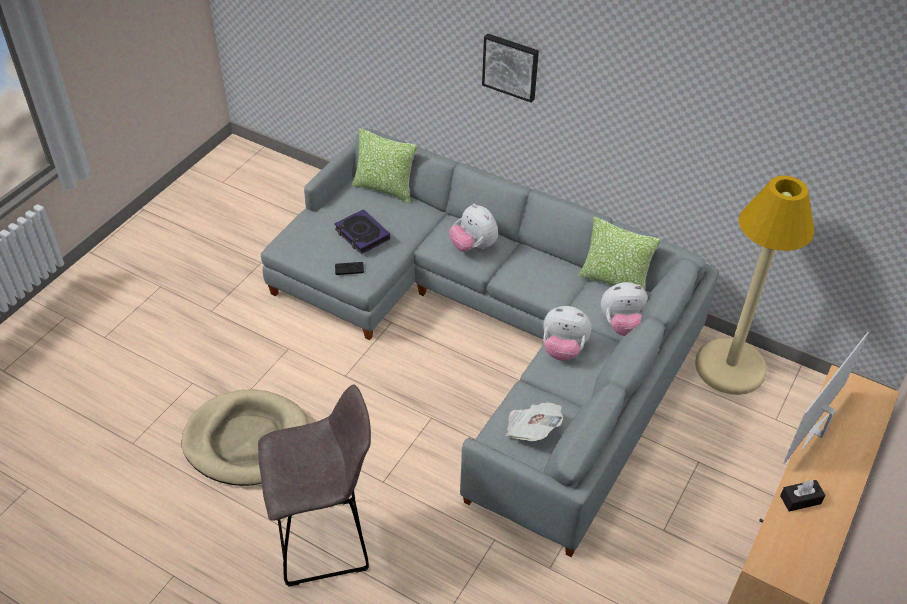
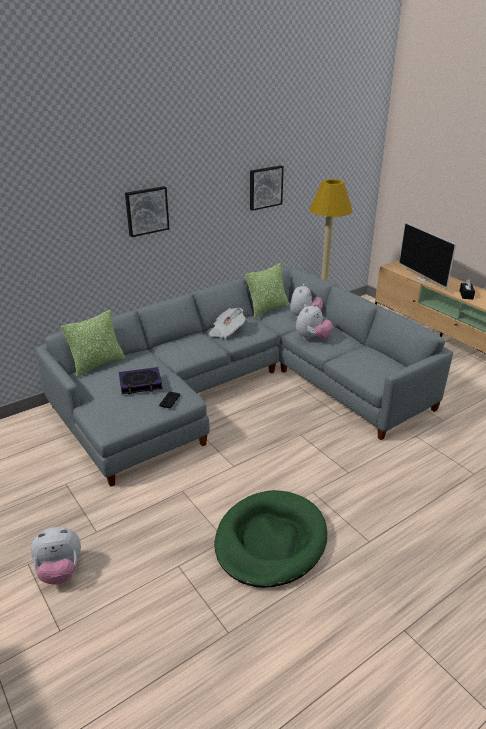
camera: 65 degrees left, 15 degrees down
(247, 440) = (270, 541): beige dog bed -> green dog bed
(325, 541) = (393, 517): grey stool -> none
(473, 246) = (195, 344): plush toy -> plush toy (60, 571)
(531, 429) = (374, 364): newspaper -> newspaper (226, 331)
(699, 129) = (265, 187): none -> picture

